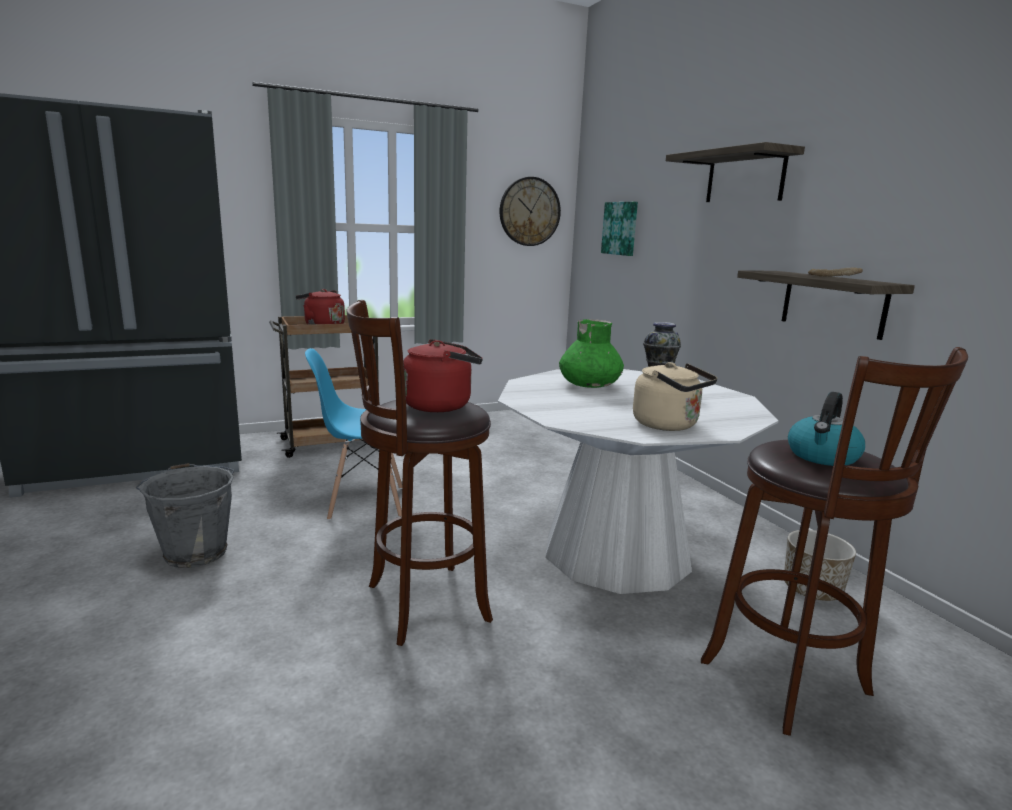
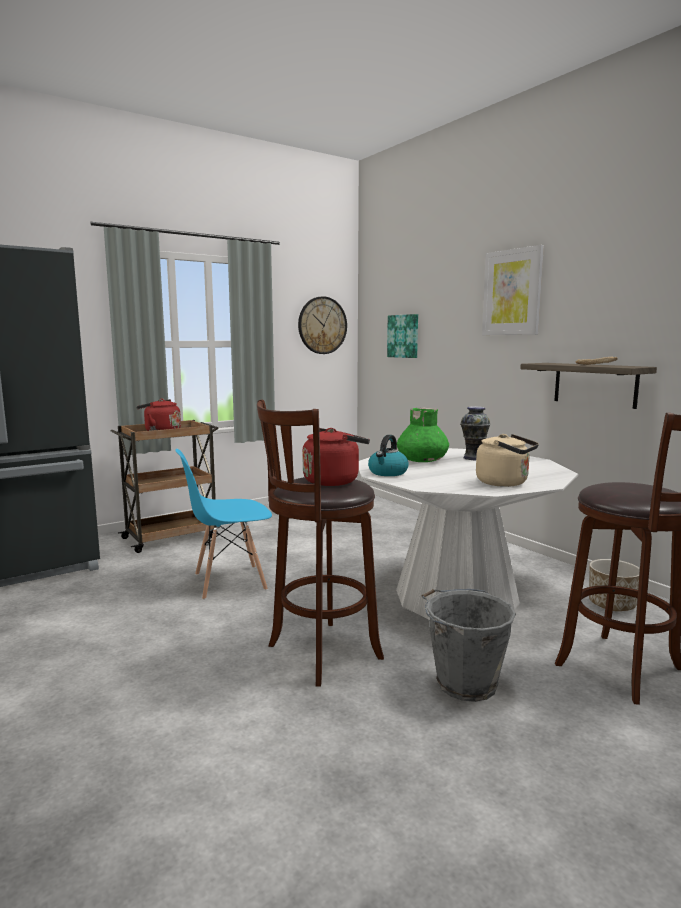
camera: 10 degrees left, 5 degrees down
(195, 552) = (96, 639): grey bucket -> grey bucket (464, 682)
(745, 177) = (512, 292): shelf -> picture
(822, 456) = (635, 491): kettle -> kettle (388, 473)

